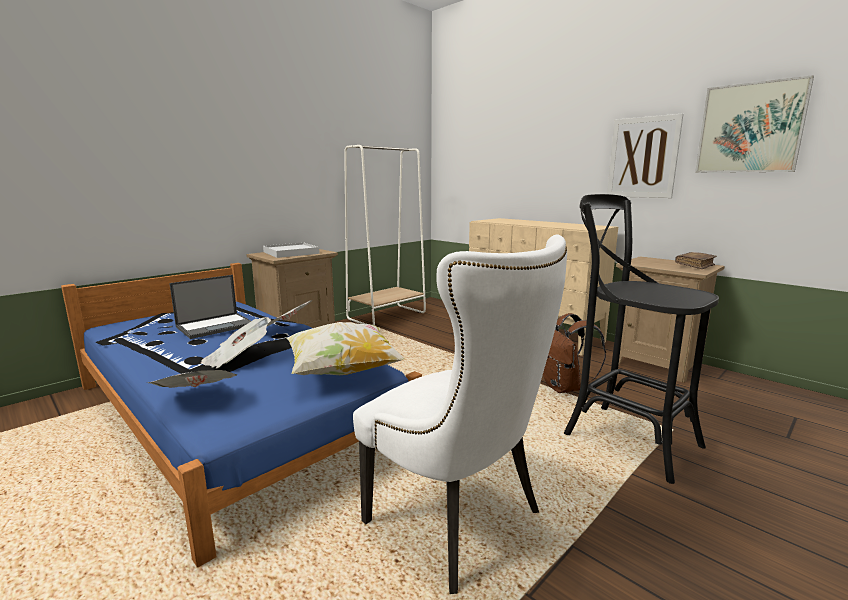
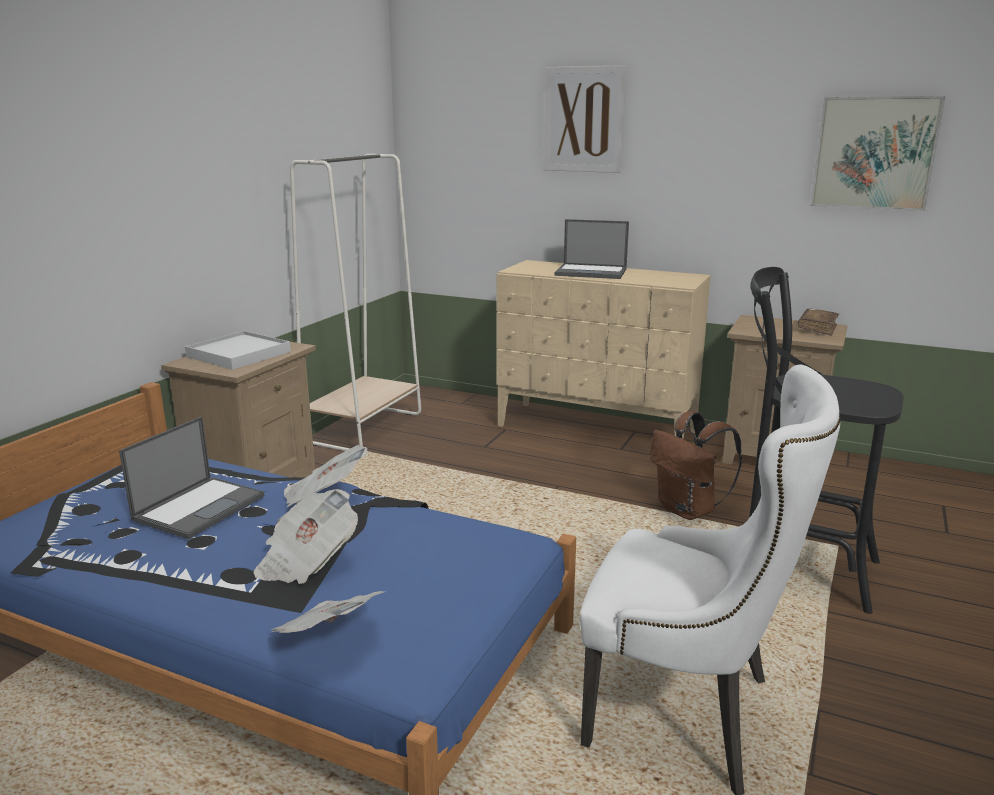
camera: 20 degrees left, 5 degrees up
(343, 371) = (481, 553): pillow -> none
(532, 223) = (592, 272): none -> laptop
(643, 157) = (741, 181): picture -> picture (583, 120)

